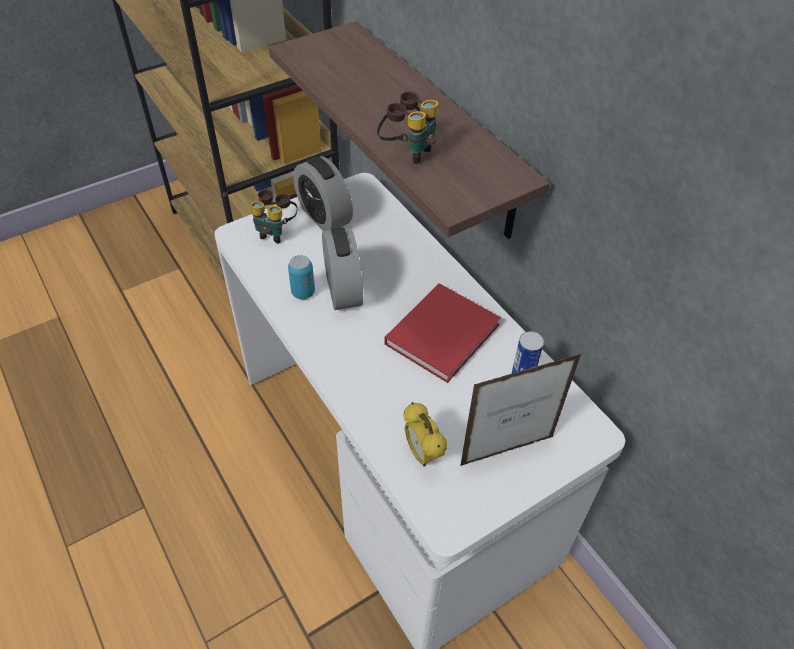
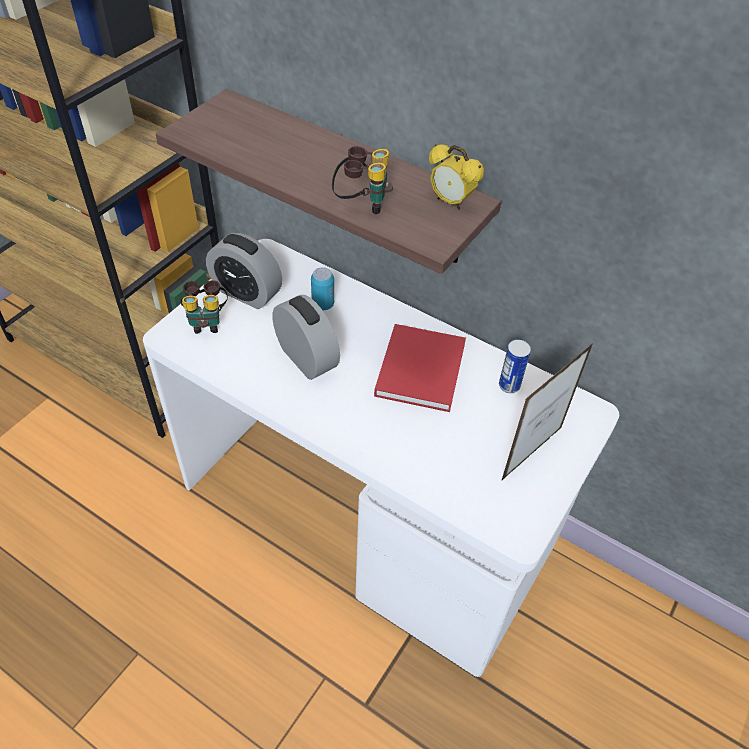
camera: 25 degrees left, 0 degrees up
(303, 292) = (269, 373): can -> can (323, 304)
(422, 454) = (464, 482): alarm clock -> alarm clock (451, 202)

